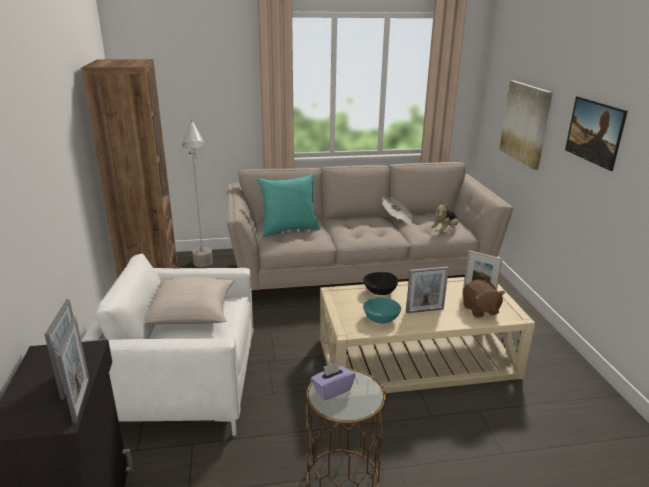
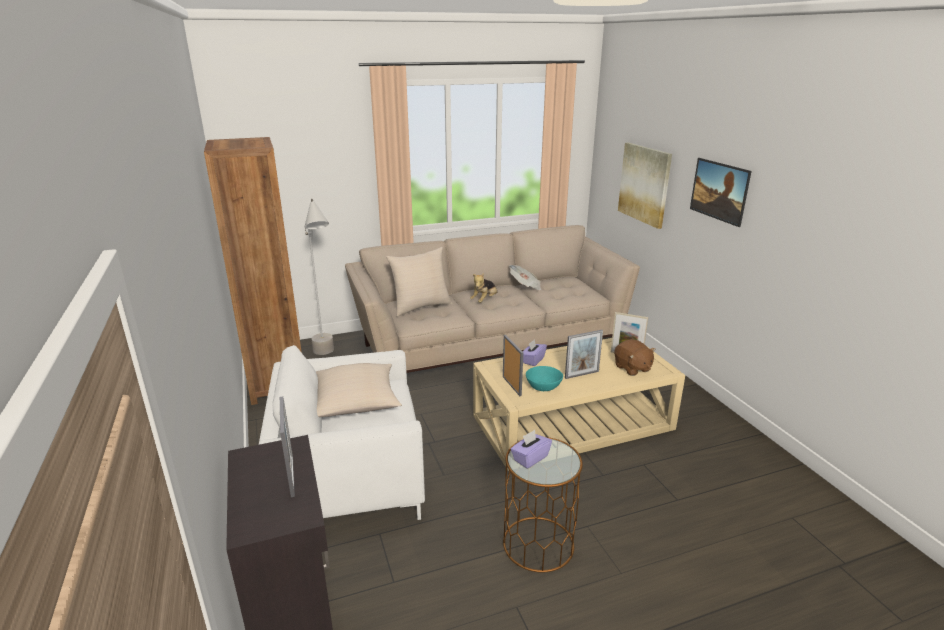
camera: 10 degrees left, 0 degrees up
(81, 400) = (312, 495): picture frame -> picture frame (511, 386)
(289, 229) = (421, 307): turquoise pillow -> beige pillow
(380, 291) = (533, 360): black bowl -> purple tissue box
(445, 230) = (575, 294): plush toy -> plush toy (484, 300)

